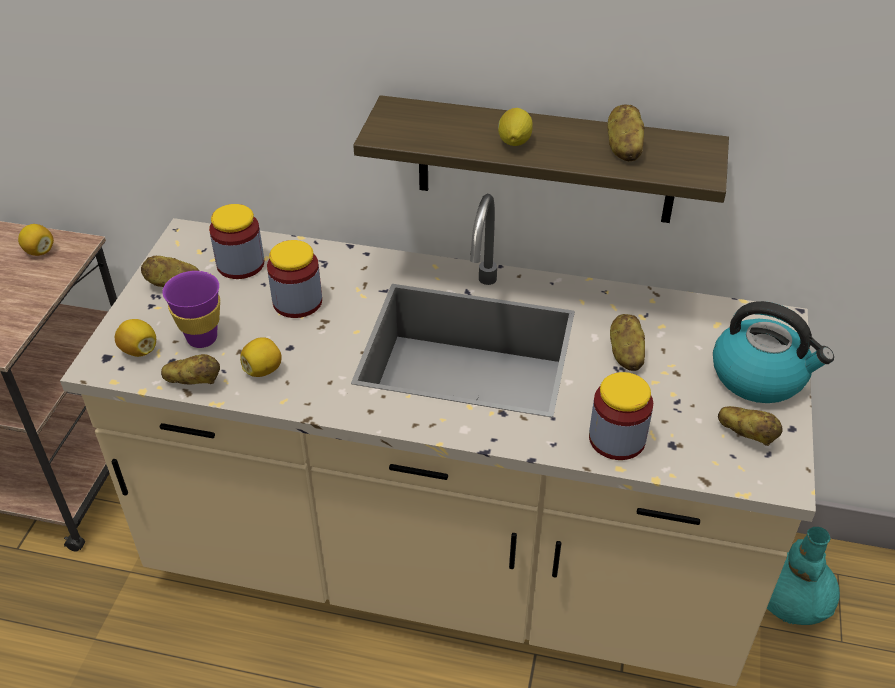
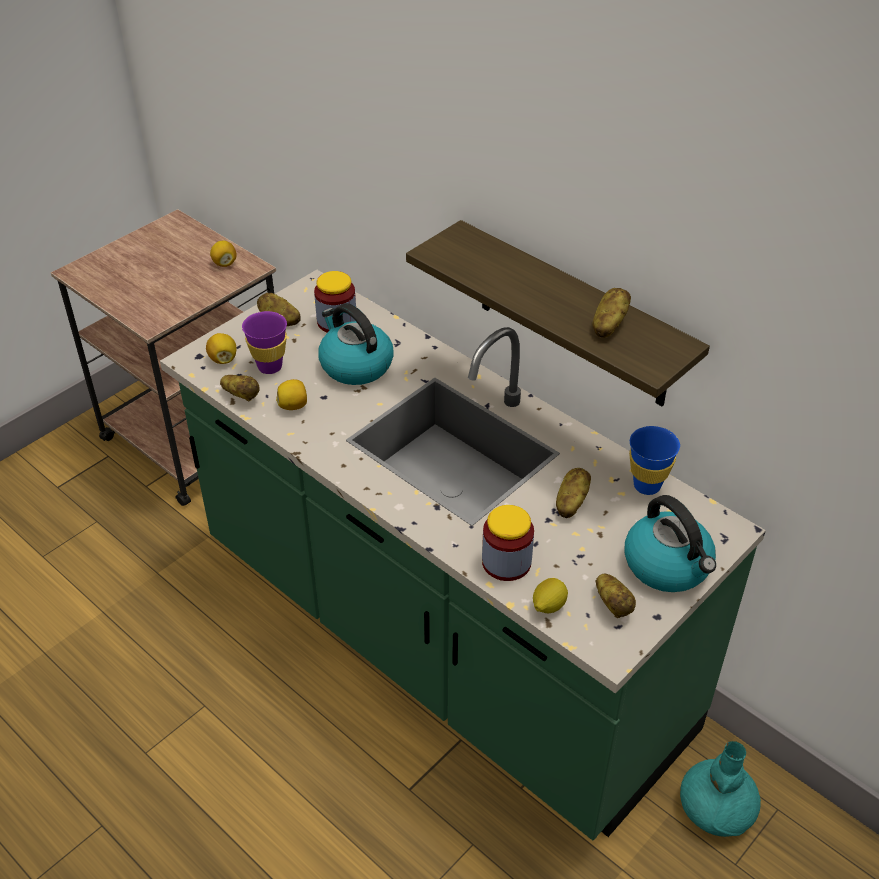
camera: 30 degrees right, 0 degrees up
(297, 302) = (355, 365): jar -> kettle
(447, 565) = (439, 639): beige counter -> green counter
(514, 143) = (525, 291): lemon -> lemon (548, 606)
(677, 310) = (647, 486): none -> blue cup

